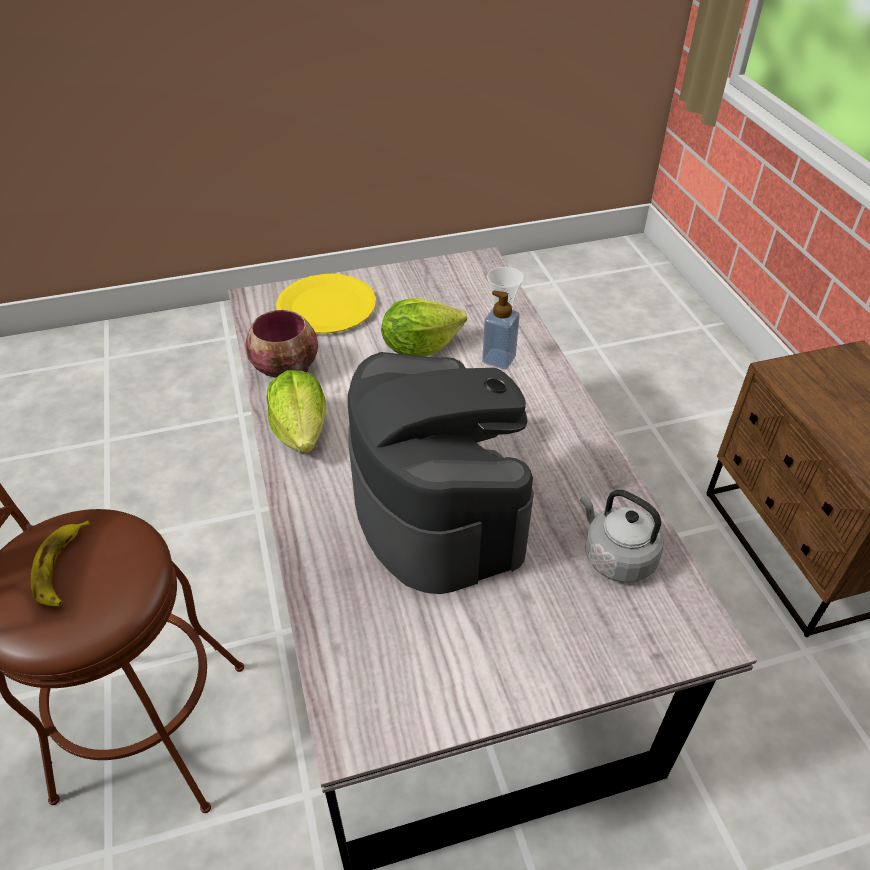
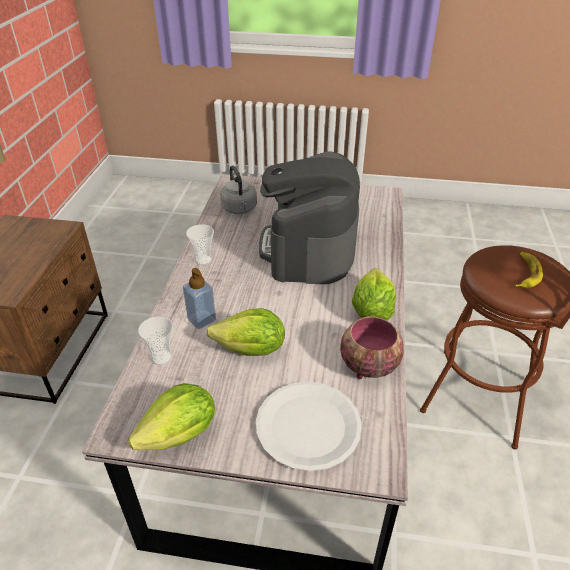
camera: 155 degrees left, 5 degrees down
(327, 306) = (308, 426): yellow plate -> white plate
(430, 273) = (180, 434): none -> lettuce
(573, 432) = (203, 260): none -> cup

